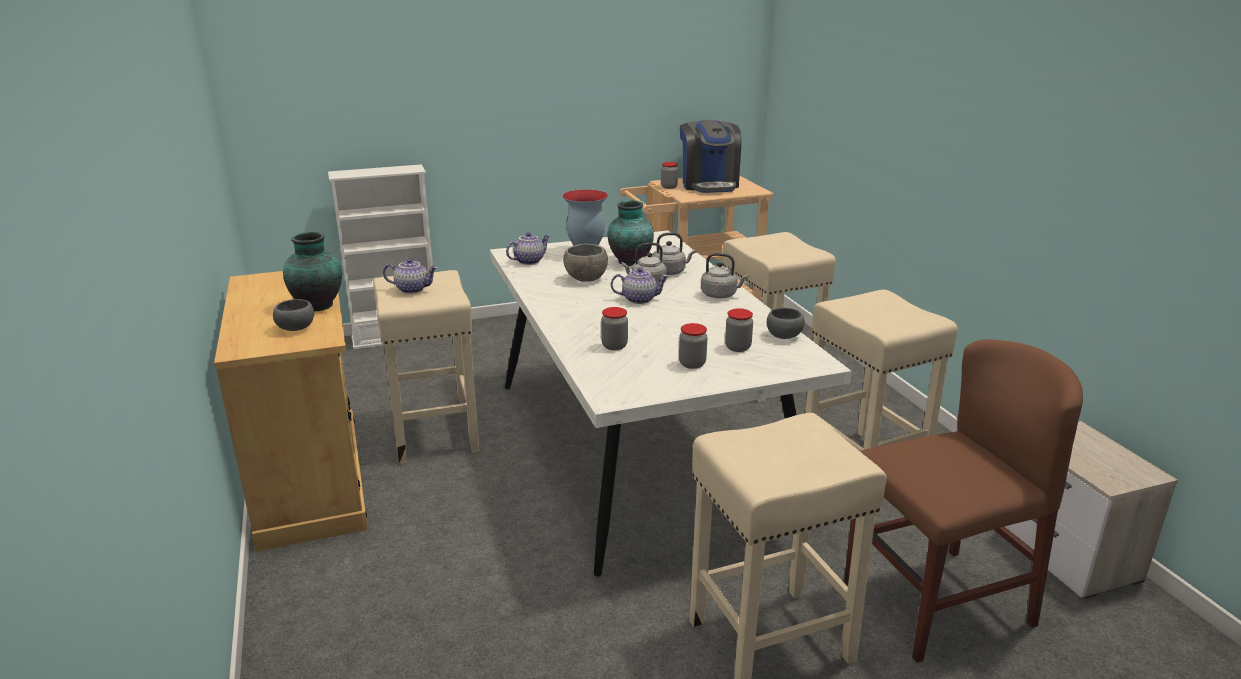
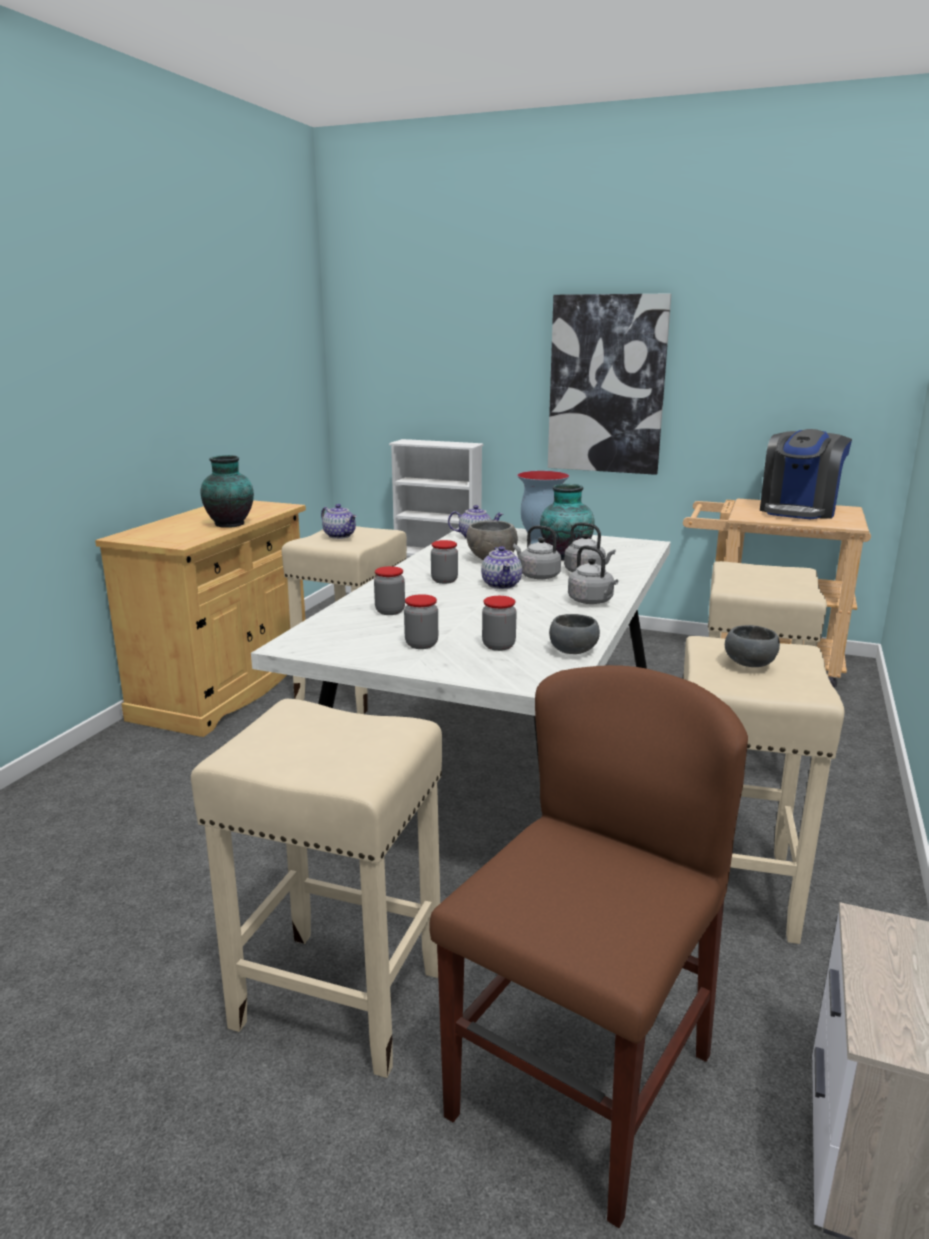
camera: 40 degrees right, 5 degrees down
(297, 328) = (183, 534): grey bowl -> grey bowl (750, 664)
(533, 96) = (607, 385): none -> picture
(639, 299) = (502, 585): teapot -> teapot turned 45 degrees clockwise
(669, 187) = (742, 505): jar -> jar (444, 580)
(936, 603) = (581, 1085): brown chair -> brown chair turned 75 degrees counterclockwise

